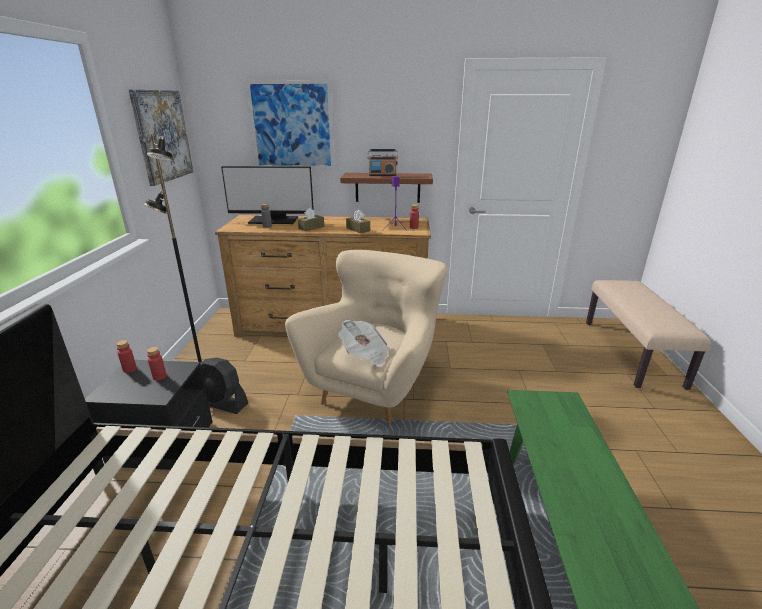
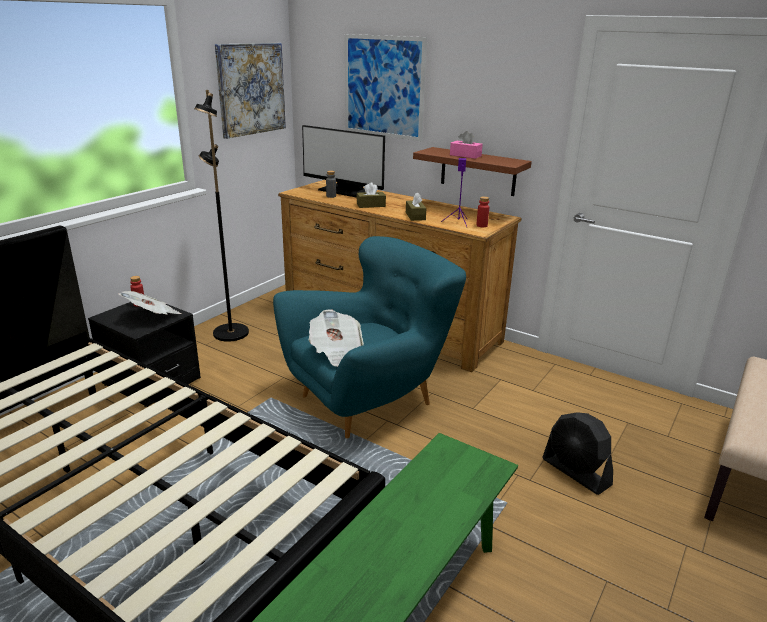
camera: 30 degrees right, 0 degrees up
(159, 377) = (152, 316): red bottle -> newspaper
(222, 403) = (222, 365): black fan -> black fan (576, 472)
(375, 387) = (369, 399): beige armchair -> turquoise armchair
(382, 175) = (465, 155): radio -> pink tissue box

